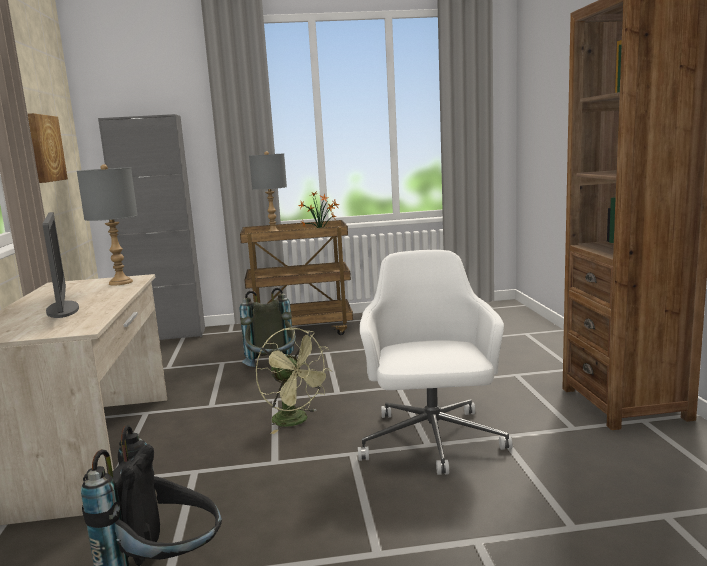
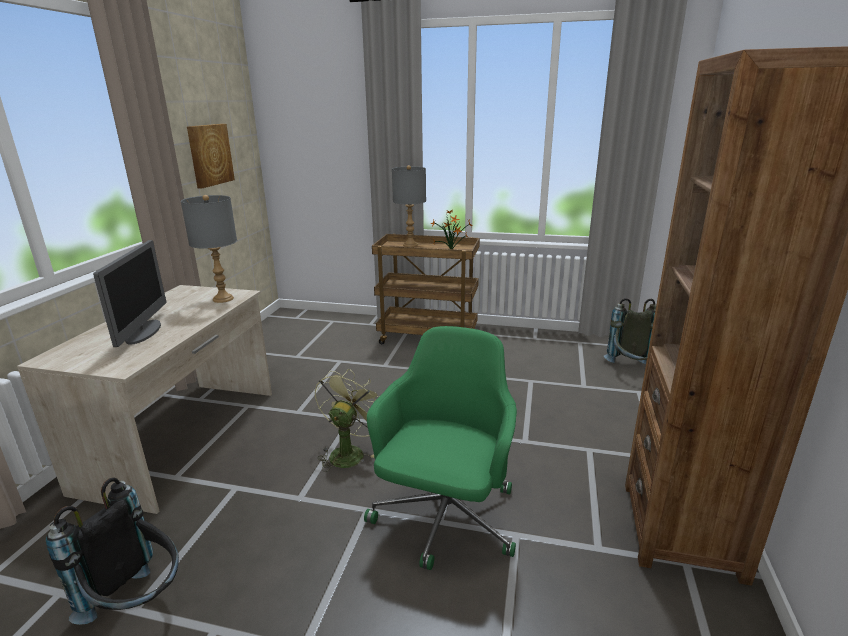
camera: 20 degrees right, 10 degrees up
(169, 335) = (322, 318): grey cabinet -> none
(272, 369) = (372, 381): grey backpack -> grey backpack (632, 370)
(296, 421) = (349, 452): green fan -> green fan turned 135 degrees counterclockwise
(432, 442) = (445, 519): white office chair -> green office chair

